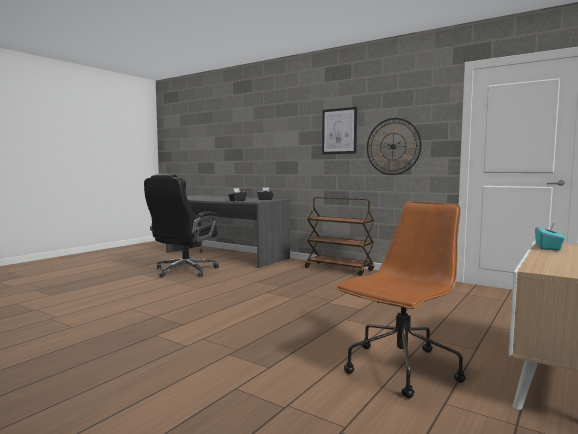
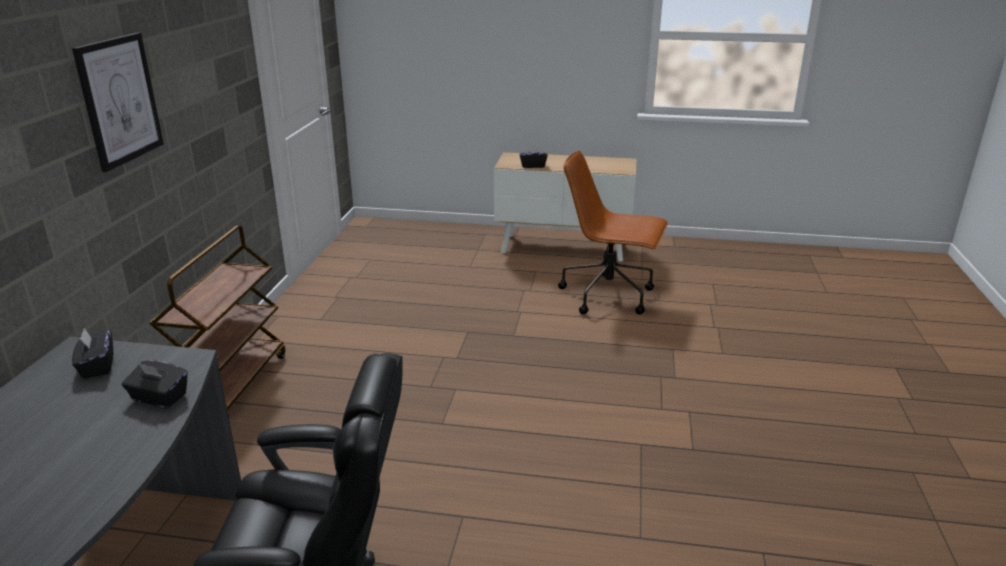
camera: 115 degrees left, 20 degrees up
(393, 146) = (203, 110): wall clock -> none
(548, 248) = (532, 166): turquoise tissue box -> black tissue box

